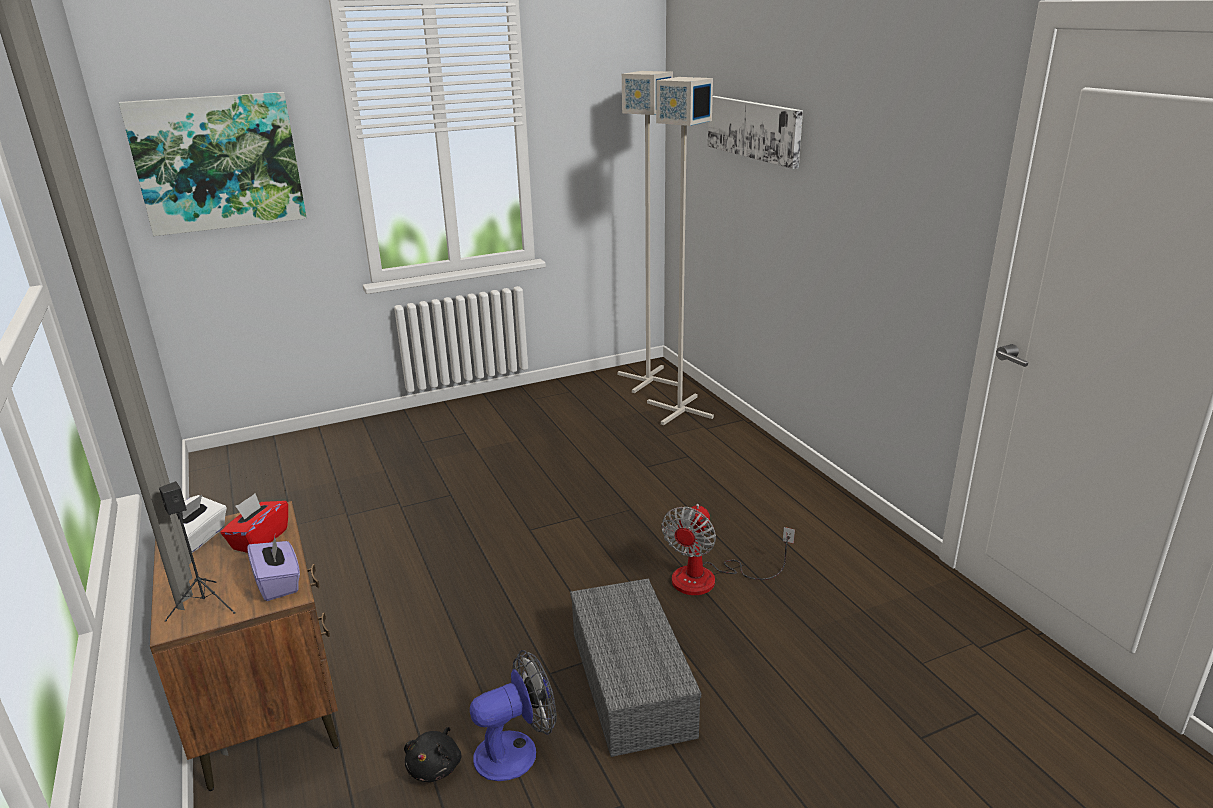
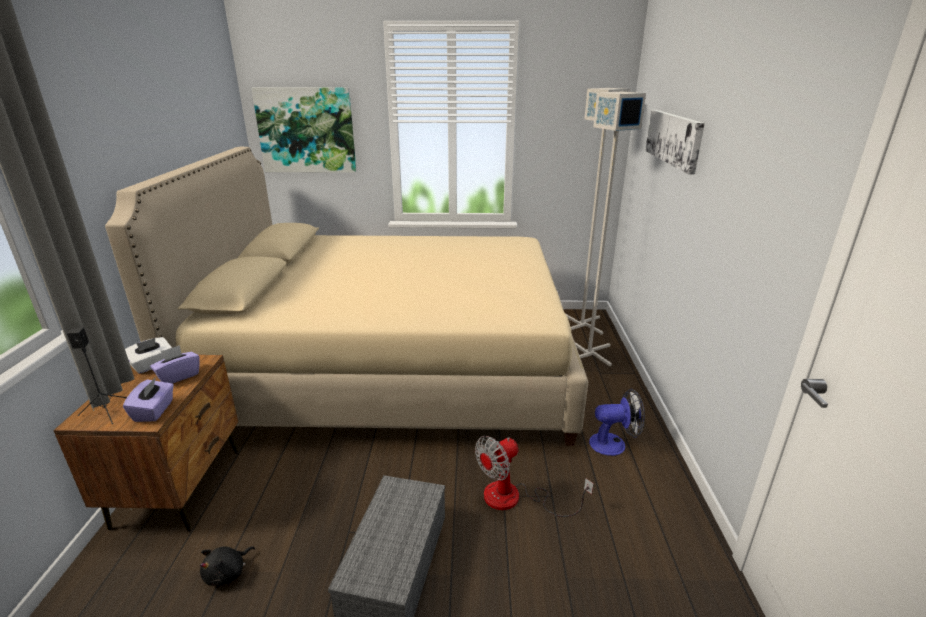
camera: 25 degrees right, 0 degrees up
(259, 539) = (178, 376): red tissue box -> purple tissue box
(449, 486) = (394, 367): none -> beige bed
(516, 751) = (281, 585): fan -> fan (614, 444)

